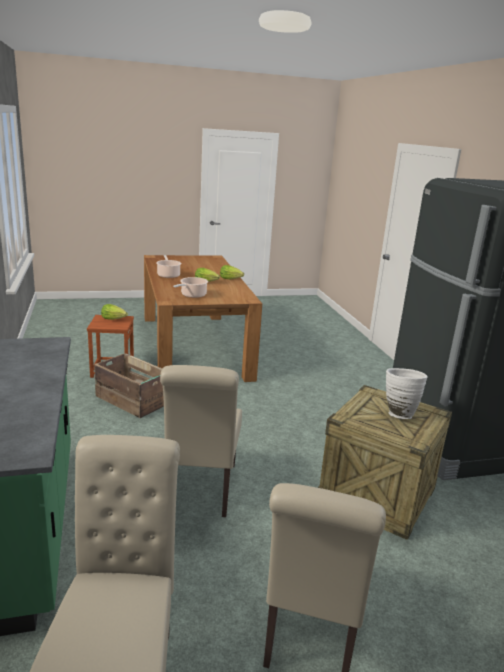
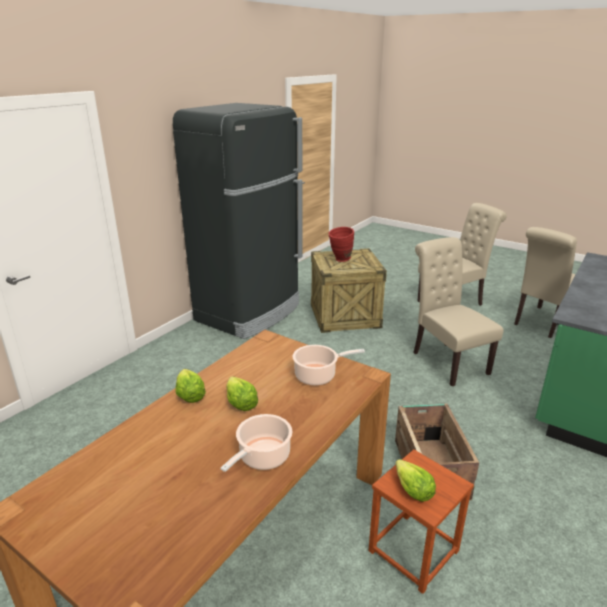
camera: 130 degrees left, 5 degrees up
(200, 491) = (446, 361): beige chair -> beige chair turned 75 degrees counterclockwise
(398, 413) = (340, 260): white vase -> red vase

